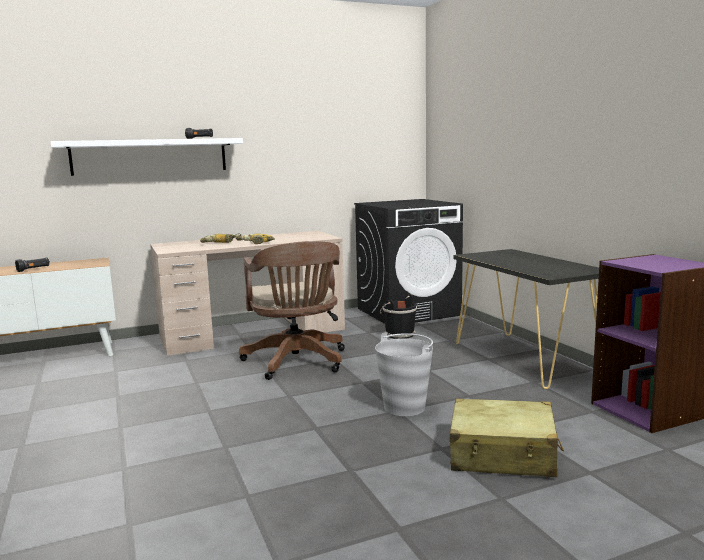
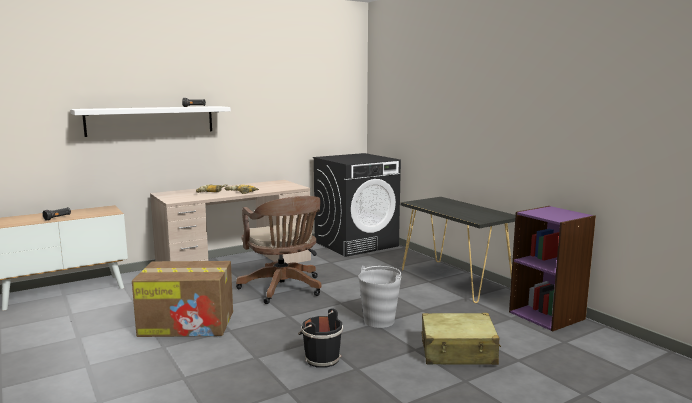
camera: 10 degrees left, 0 degrees up
(164, 400) = (188, 324): none -> cardboard box
(398, 334) = (355, 263): black bucket -> black bucket (320, 359)

